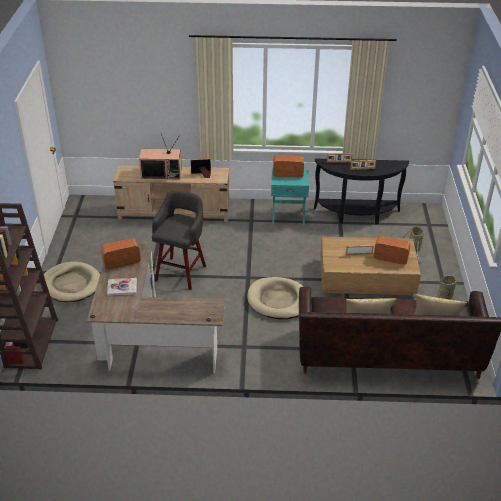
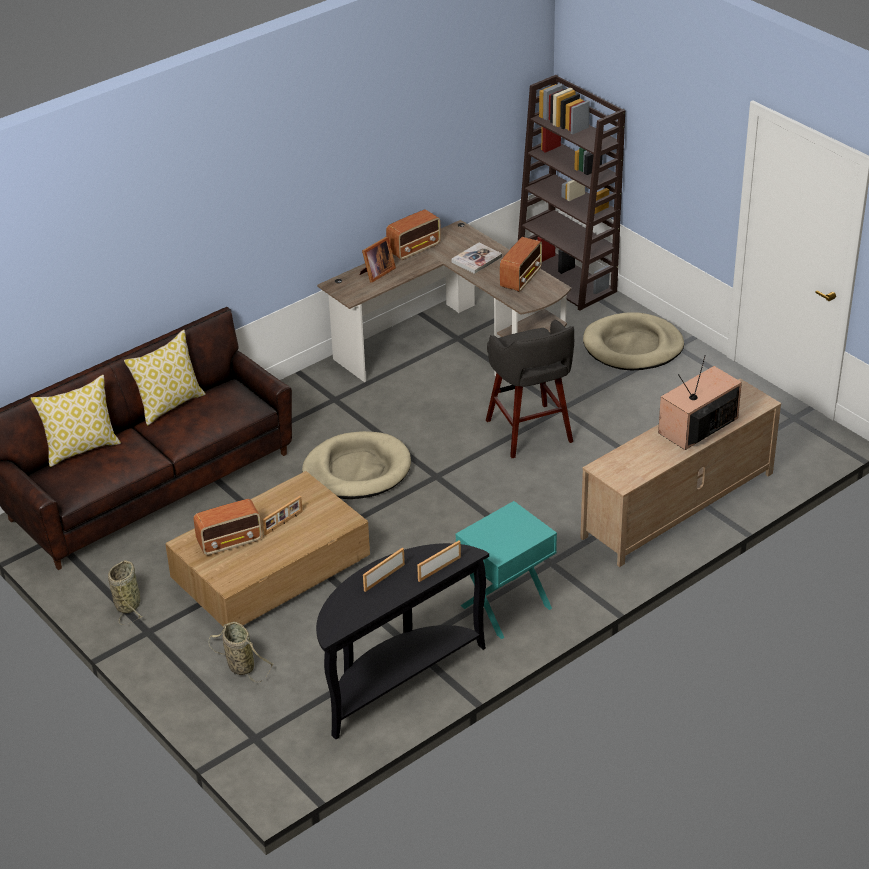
camera: 140 degrees right, 0 degrees up
(202, 175) = (640, 458): picture frame -> picture frame (376, 273)
(287, 174) = (513, 533): radio -> radio (414, 249)

